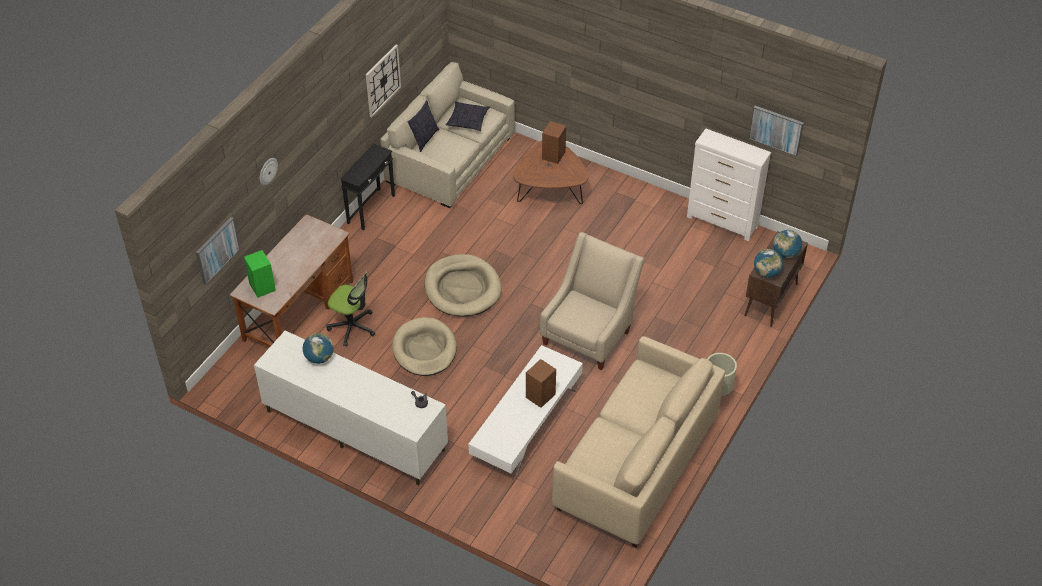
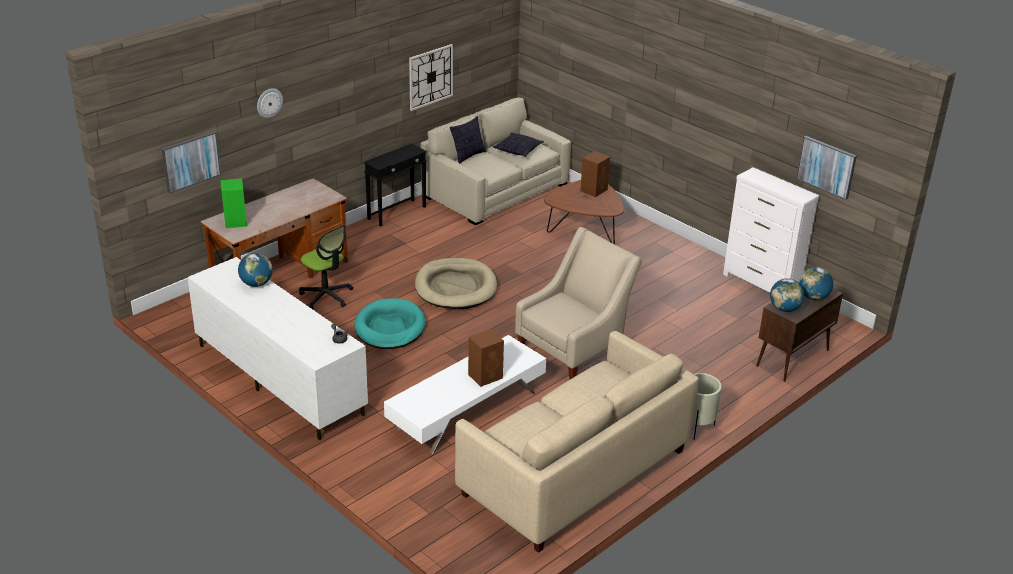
camera: 15 degrees right, 15 degrees down
(424, 349) = (390, 328): beige dog bed -> turquoise dog bed

